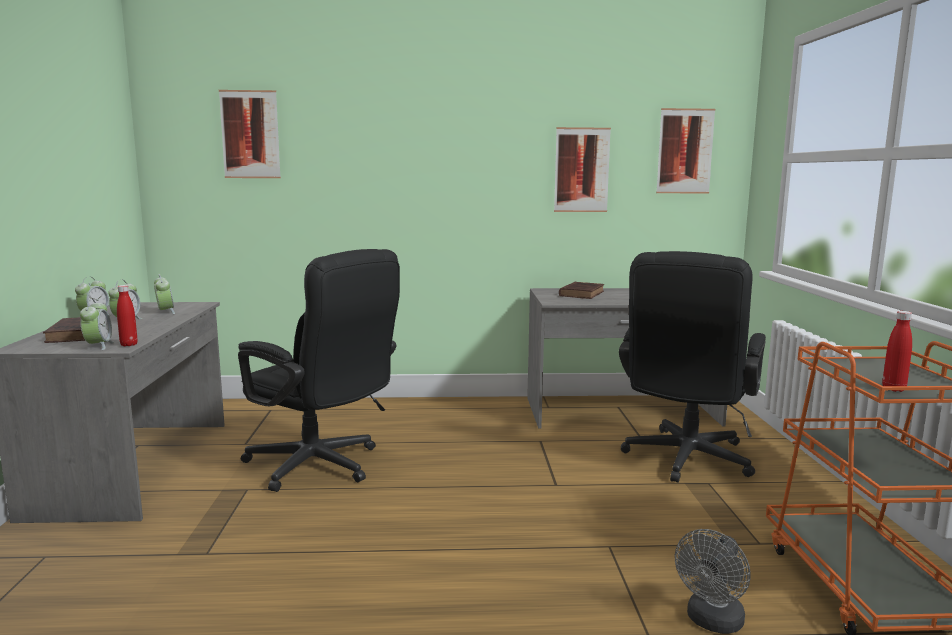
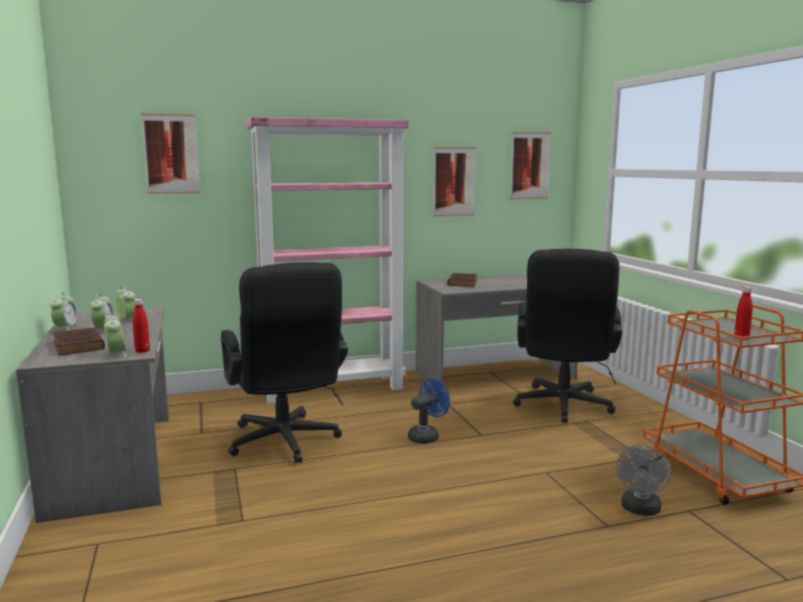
camera: 15 degrees left, 0 degrees up
(321, 467) = (285, 443): black office chair -> black office chair turned 45 degrees clockwise
(420, 408) = (333, 388): none -> pink bookcase
(487, 478) = (427, 436): none -> blue fan

